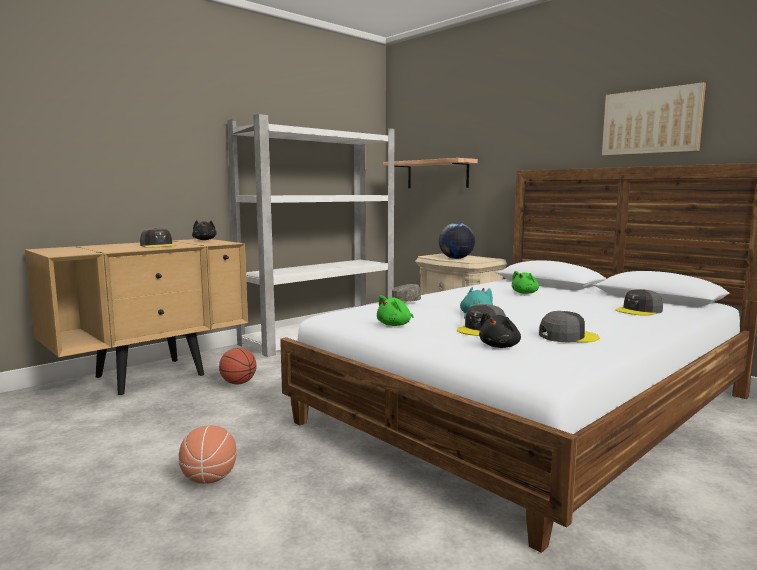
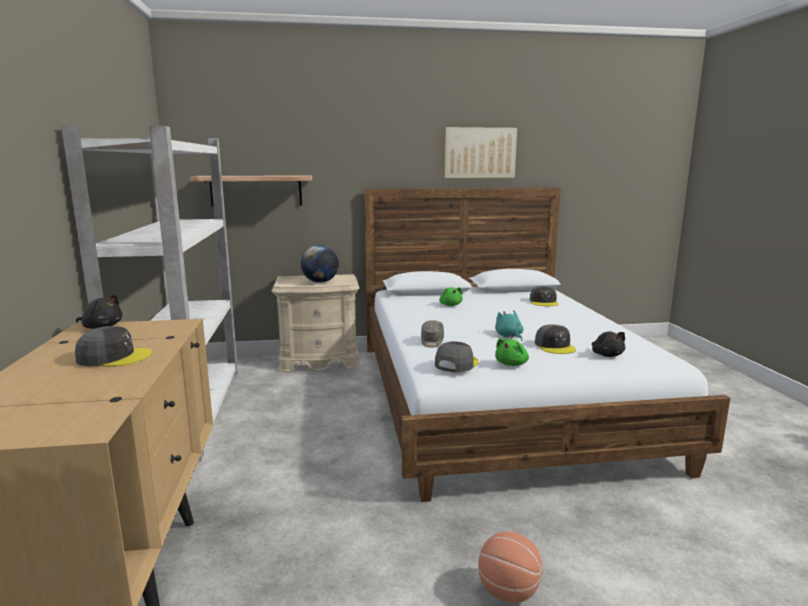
camera: 55 degrees left, 5 degrees up
(238, 383) = (261, 504): basketball -> none
(395, 325) = (512, 364): green plush toy -> green plush toy turned 45 degrees clockwise
(567, 336) = (595, 334): grey cap -> grey cap (456, 363)

